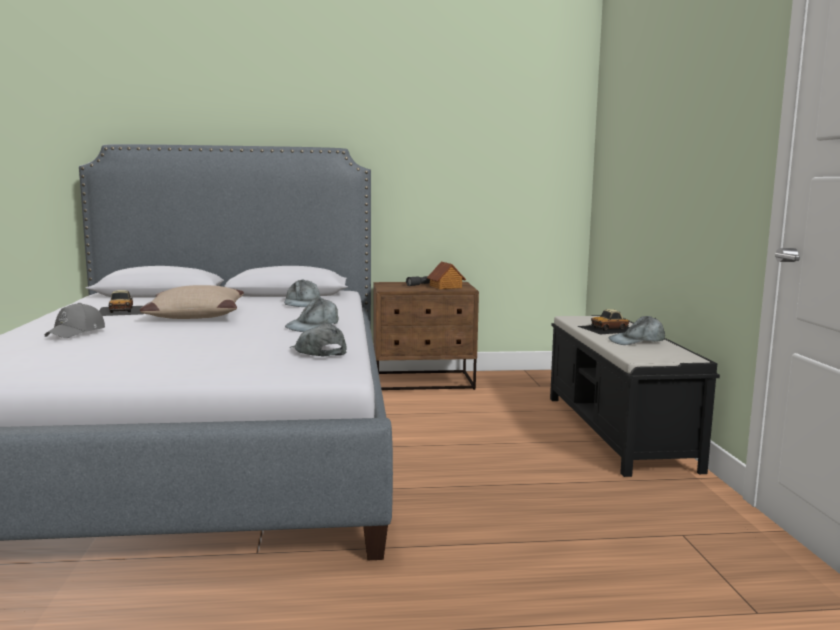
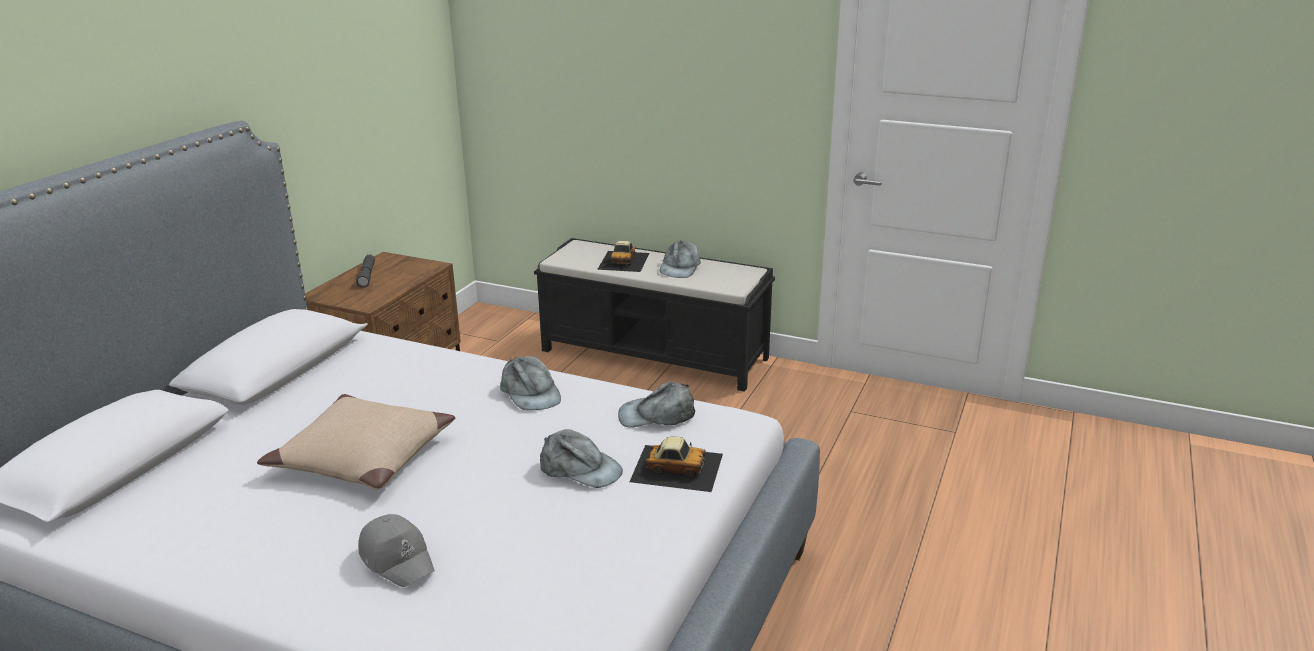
camera: 60 degrees left, 15 degrees up
(122, 310) = (245, 510): toy car -> toy car (676, 467)
(302, 303) = (374, 372): grey cap -> grey cap (580, 469)
(446, 287) = (403, 271): toy house -> none

